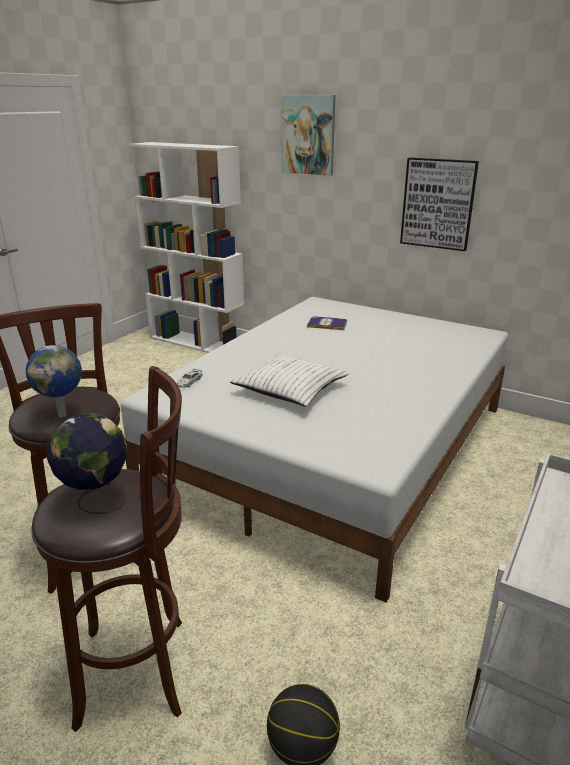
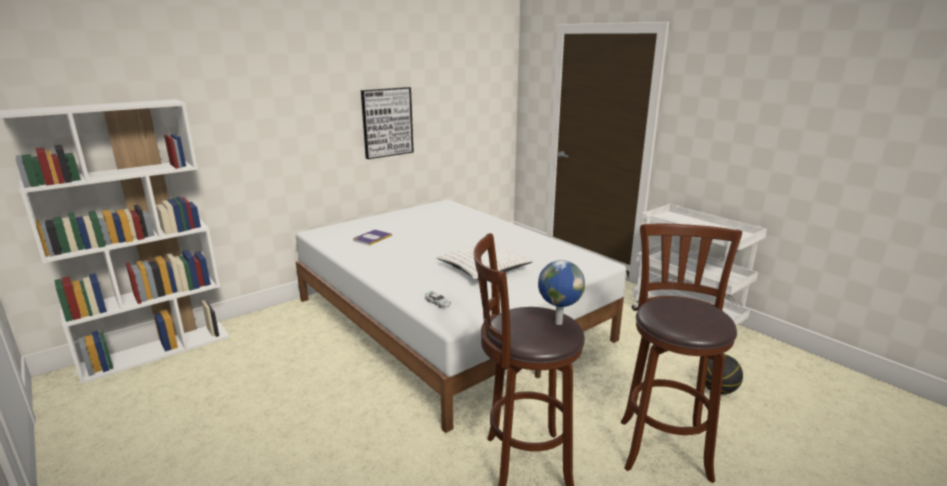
camera: 70 degrees left, 5 degrees down
(95, 499) = (687, 313): globe -> none
(308, 135) = (262, 80): picture -> none

